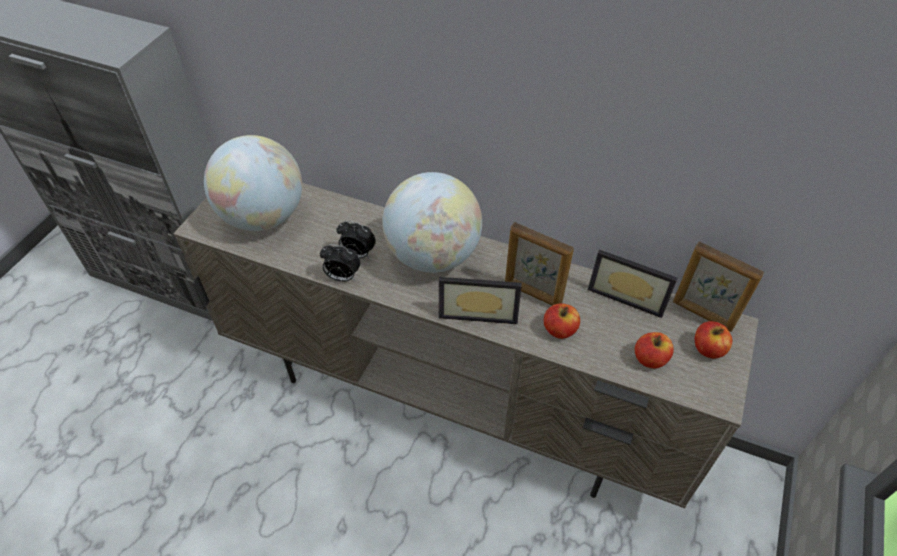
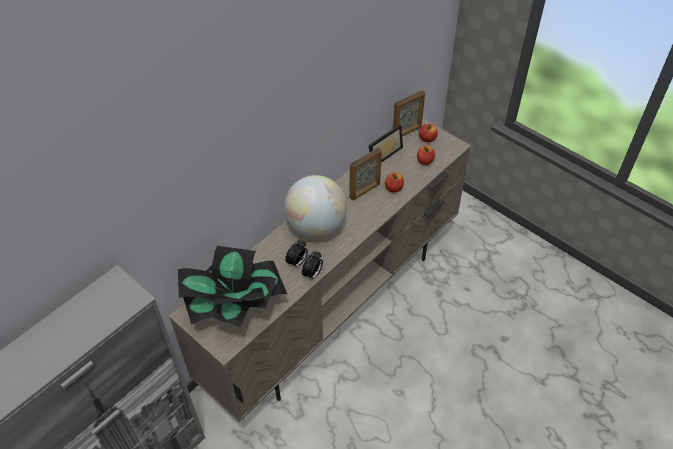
camera: 70 degrees left, 0 degrees up
(263, 217) = (236, 307): globe -> potted plant
(478, 309) = (366, 217): picture frame -> none

